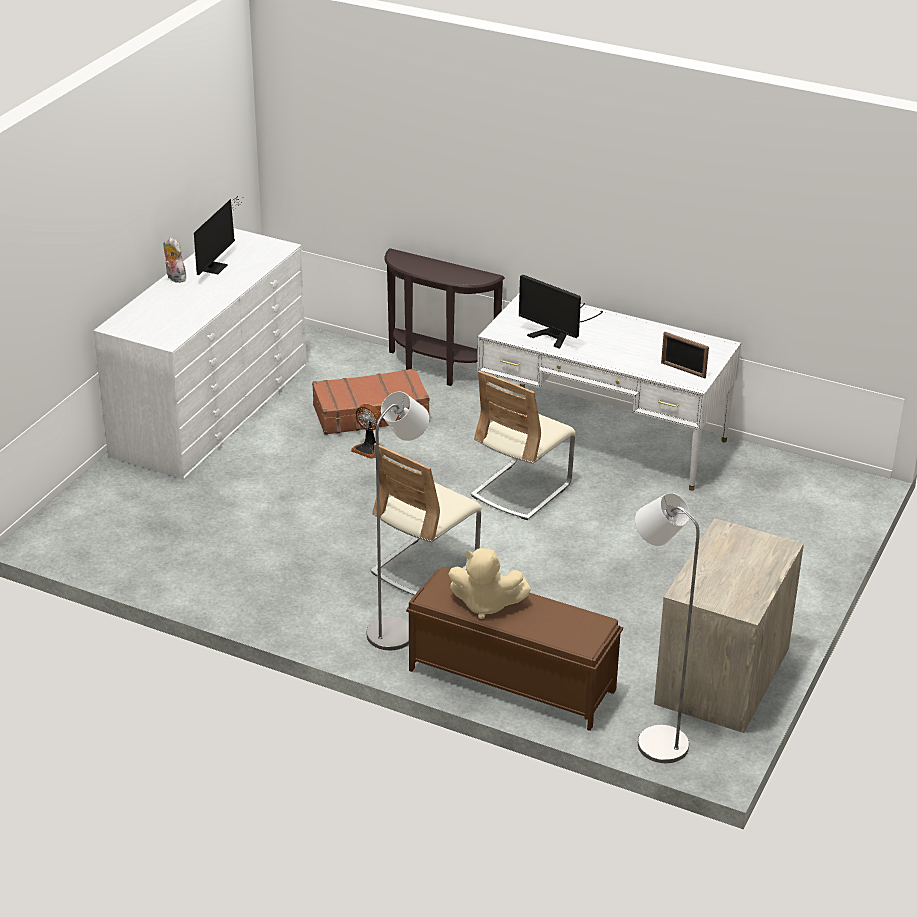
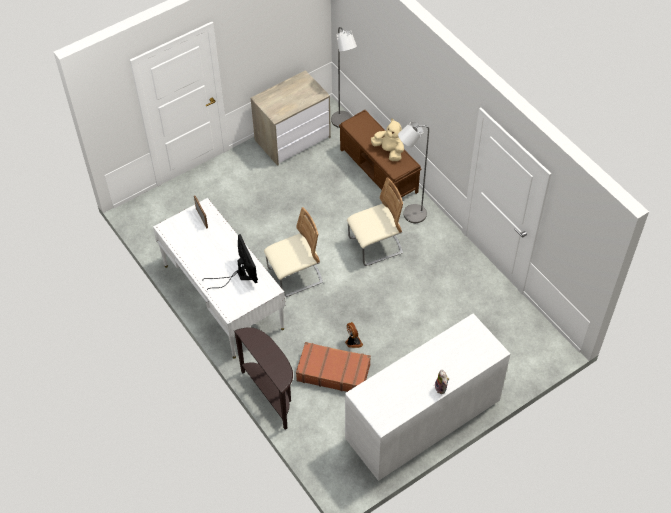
camera: 150 degrees left, 20 degrees up
(216, 266) = (410, 390): monitor -> none

